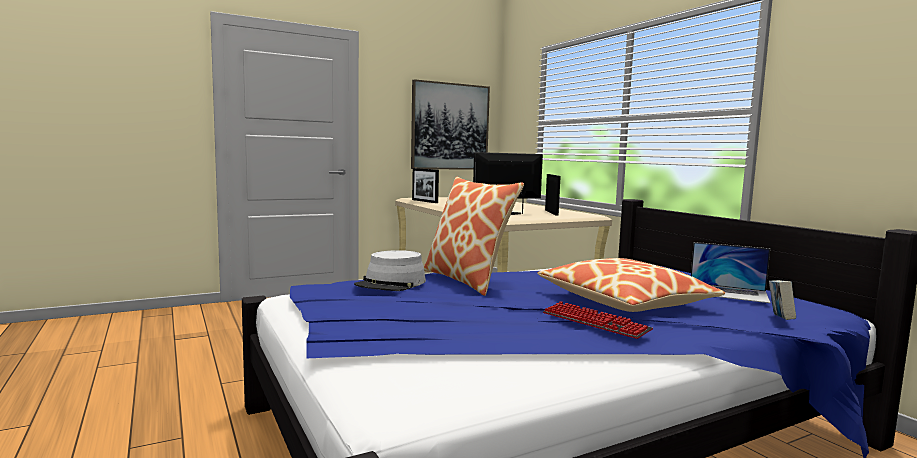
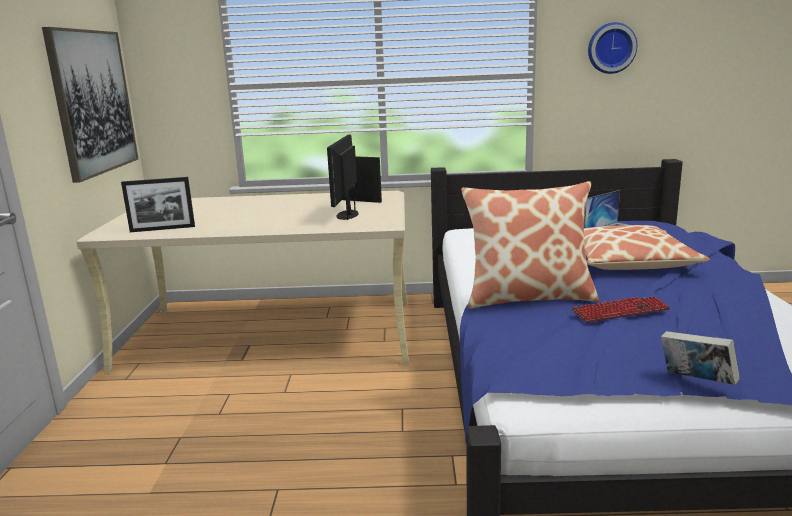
camera: 60 degrees left, 10 degrees up
(391, 284) = (535, 331): grey hat -> none
(594, 322) = (703, 282): keyboard -> keyboard (620, 311)
(779, 320) = (687, 239): book -> book (696, 381)
(859, 73) = (611, 48): none -> wall clock

